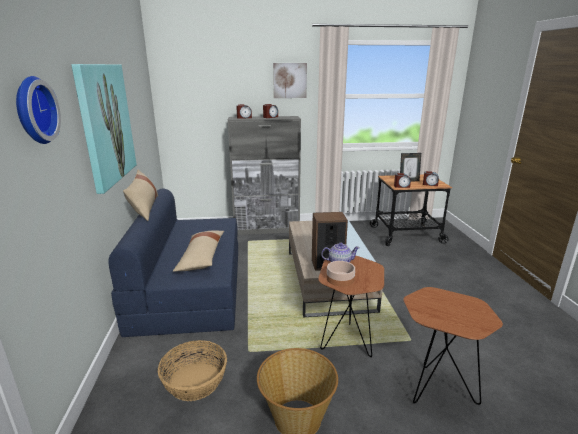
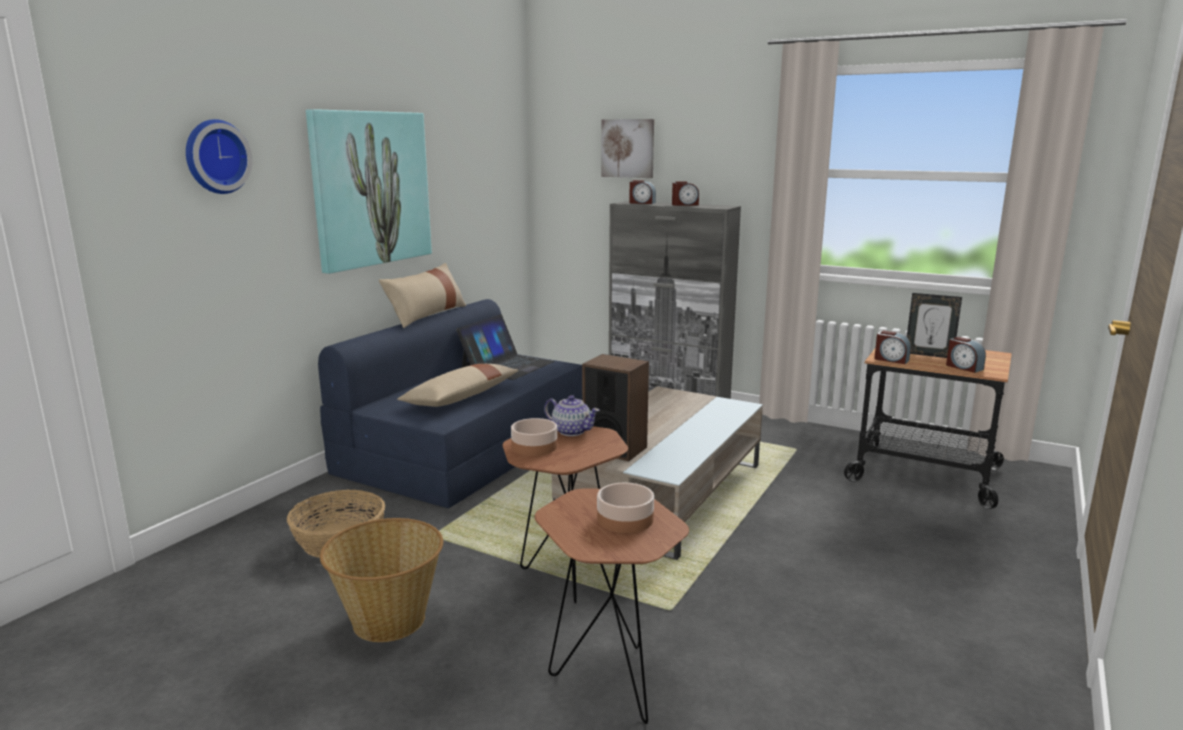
camera: 35 degrees right, 5 degrees down
(195, 228) = (507, 365): none -> laptop
(290, 80) = (732, 142): picture -> picture (628, 148)
(453, 306) = (624, 519): none -> bowl

